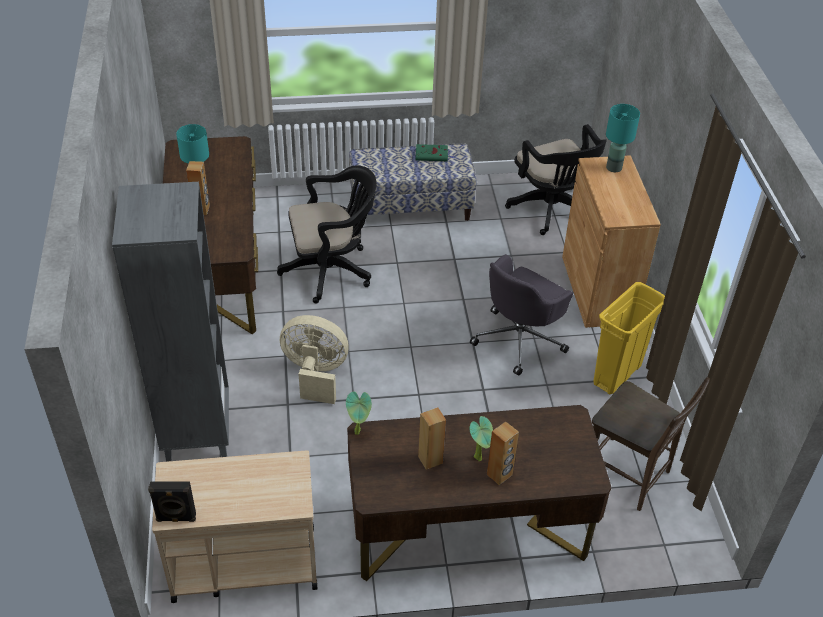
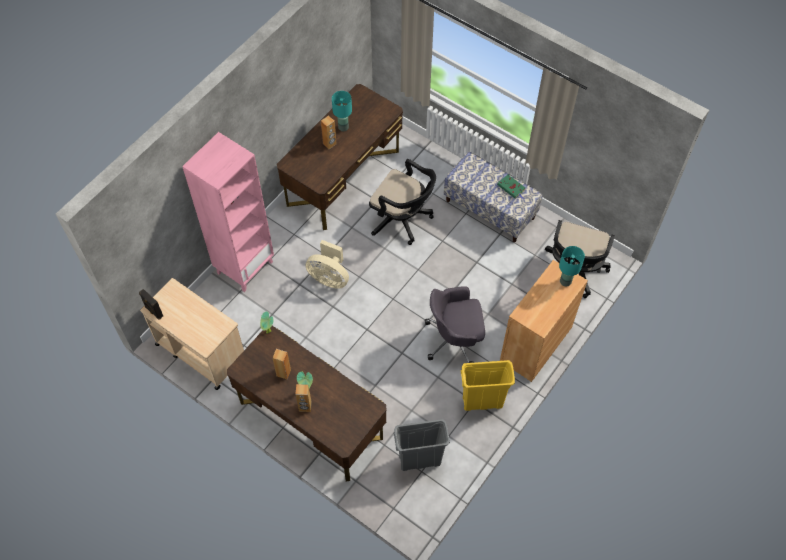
camera: 45 degrees right, 15 degrees up
(197, 432) = (245, 267): grey bookcase -> pink bookcase
(315, 374) = (329, 277): beige fan -> beige fan turned 150 degrees clockwise
(629, 476) = (419, 461): brown chair -> grey trash can

